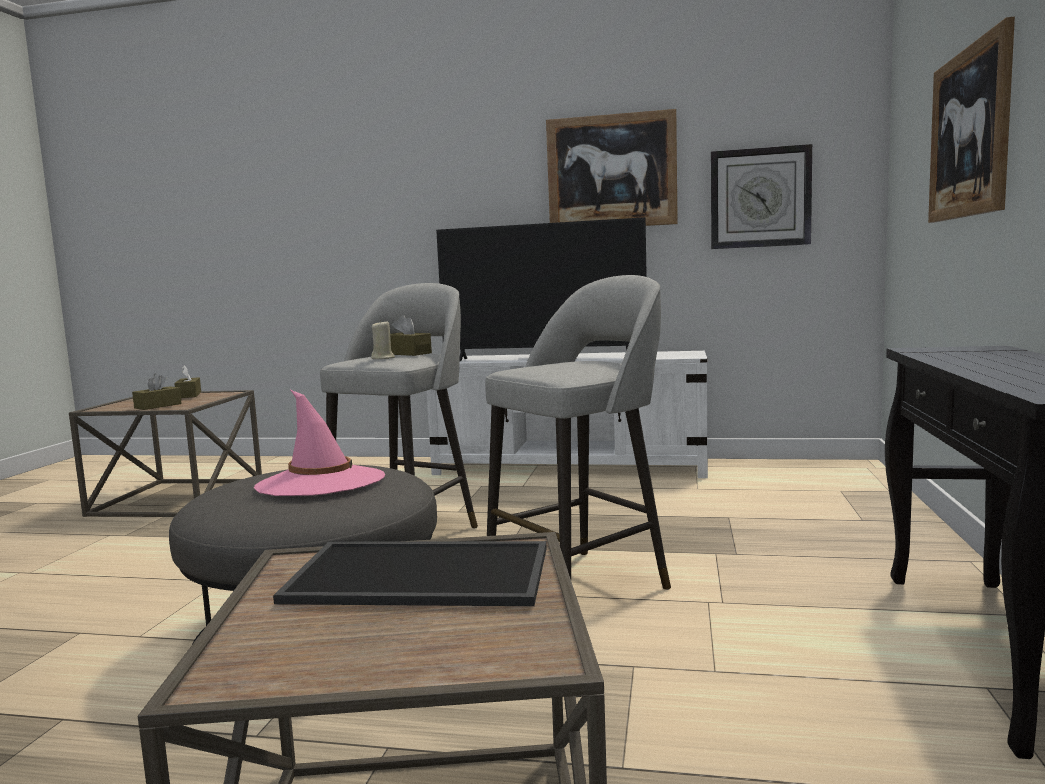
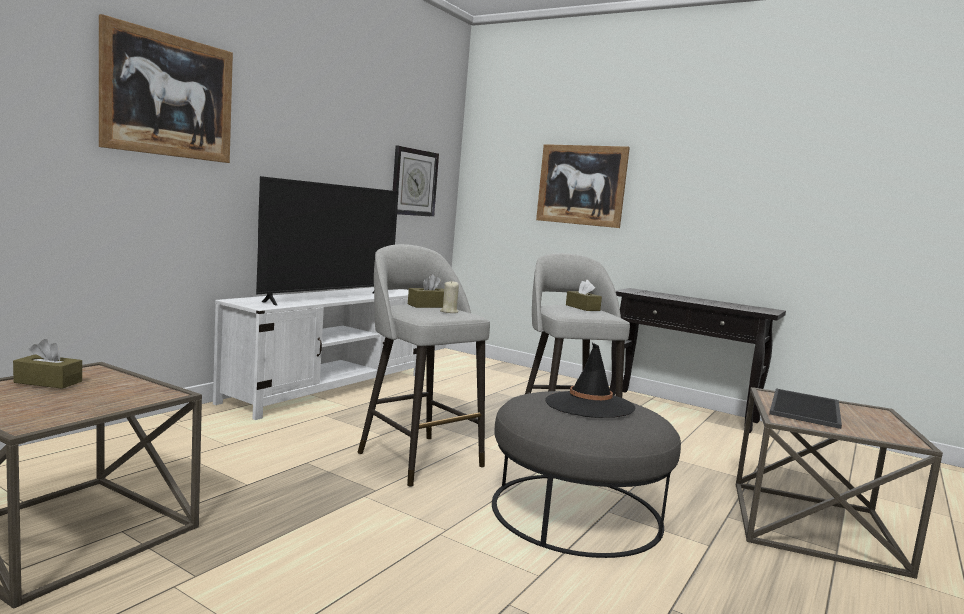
camera: 70 degrees left, 0 degrees up
(158, 406) = (117, 400): brown tissue box -> brown tissue box (582, 308)
(321, 483) = (589, 405): pink hat -> black hat
(611, 172) = (344, 145): picture -> picture (169, 96)

